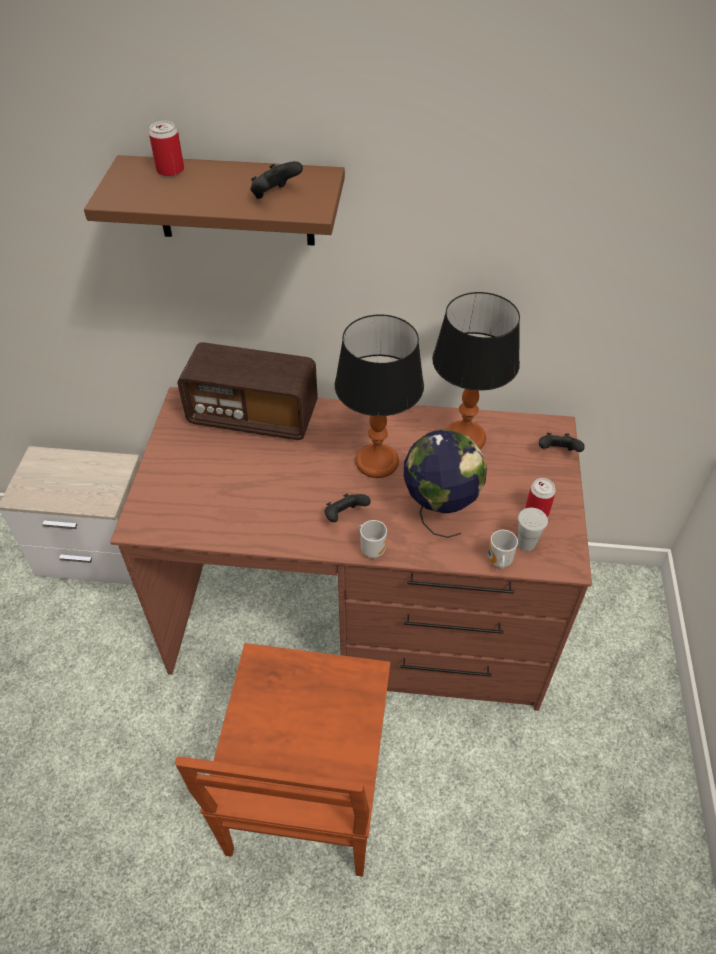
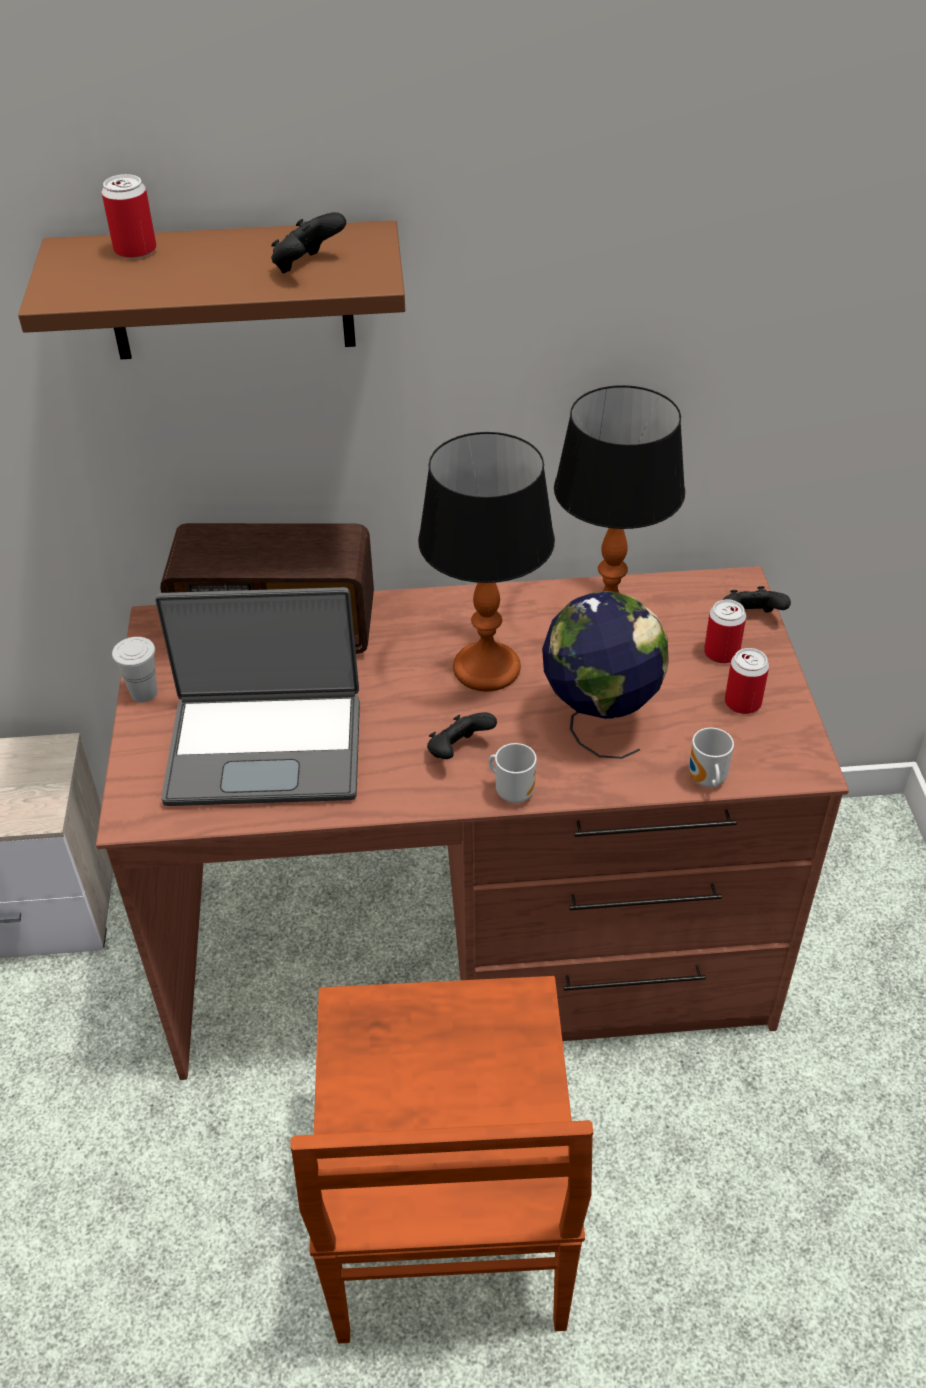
camera: 10 degrees left, 5 degrees down
(227, 494) = (266, 747): none -> laptop
(526, 543) = (739, 748): white cup -> white cup (144, 693)
(532, 474) = (721, 653): none -> can

